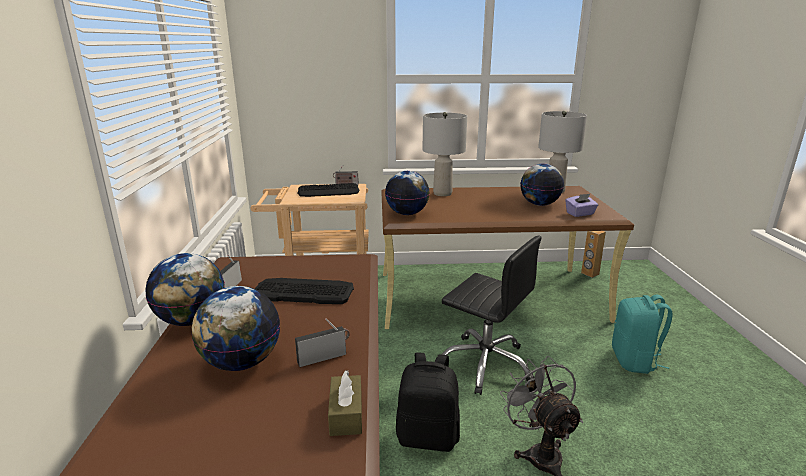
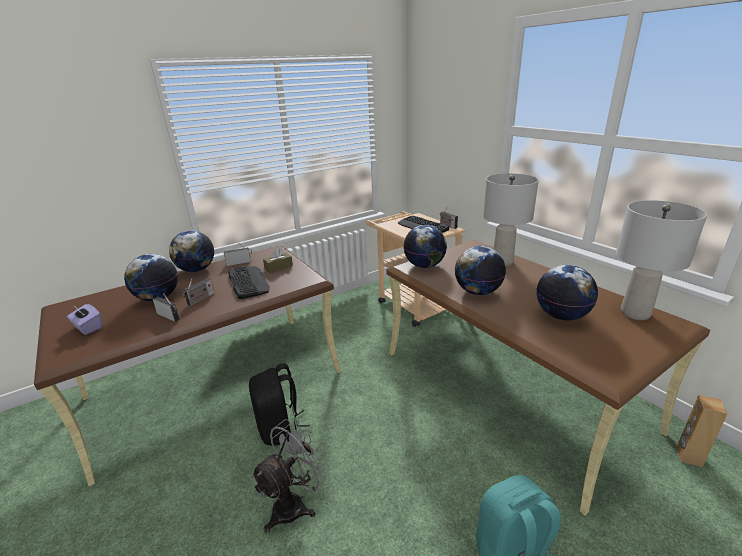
camera: 60 degrees right, 5 degrees up
(305, 329) = (200, 300): none -> radio
(346, 414) = (112, 343): brown tissue box -> brown tissue box (278, 267)
(478, 212) = (477, 291): none -> globe
(485, 364) = (392, 427): black office chair -> none
(580, 214) = (573, 349): purple tissue box -> purple tissue box (88, 327)

